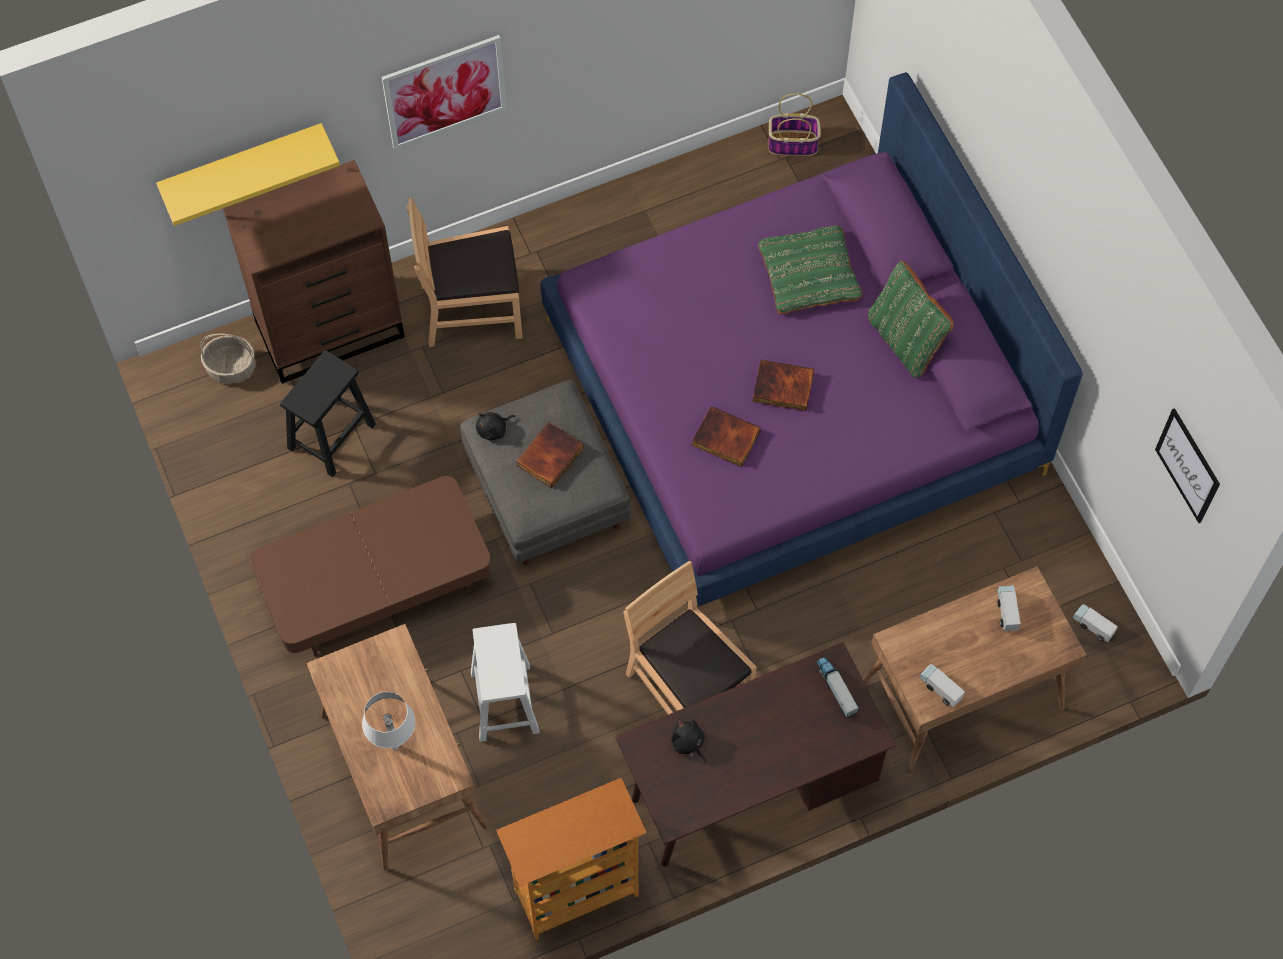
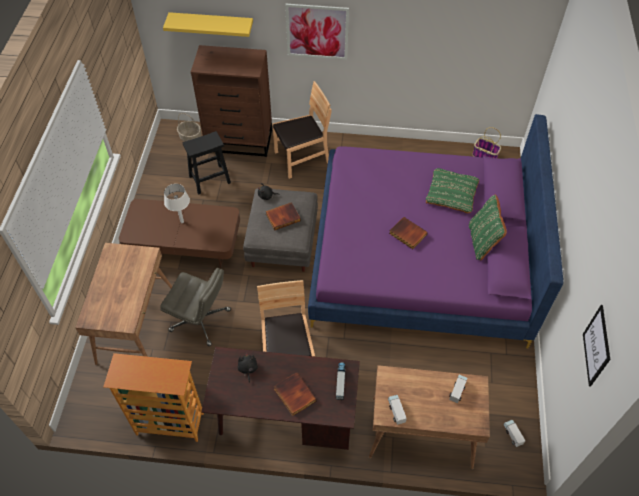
camera: 30 degrees right, 10 degrees down
(395, 746) = (113, 297): white table lamp -> white table lamp (182, 221)
(471, 309) = (302, 158): brown chair -> brown chair turned 135 degrees clockwise
(505, 704) = (201, 320): white stool -> grey office chair
(725, 439) = (365, 243): book -> book (294, 395)

